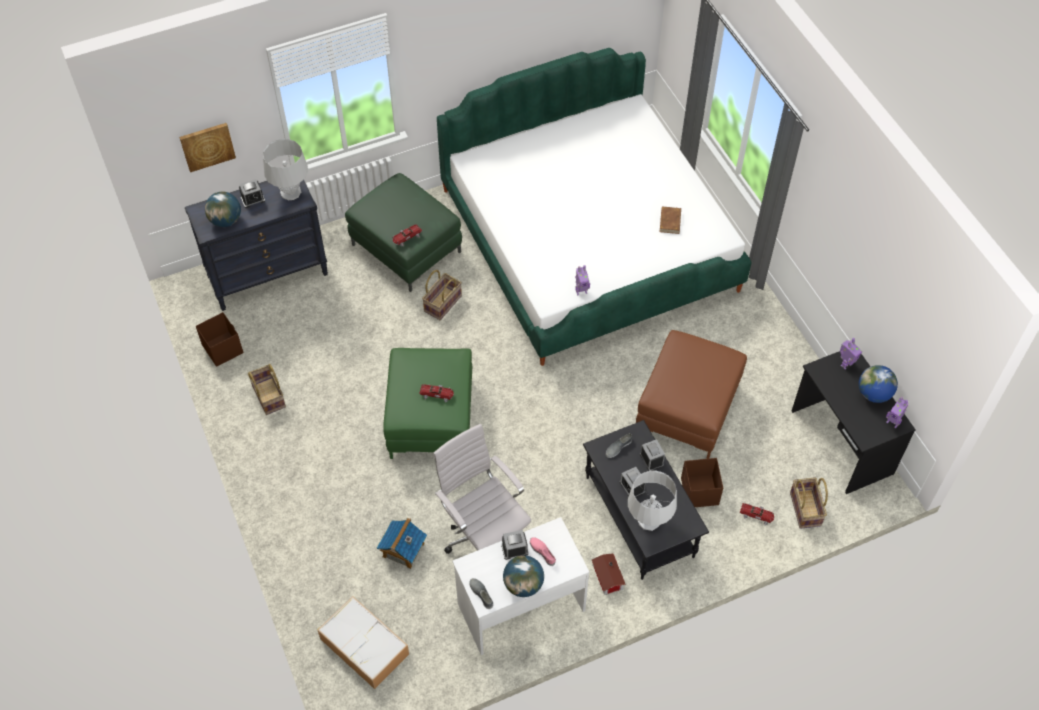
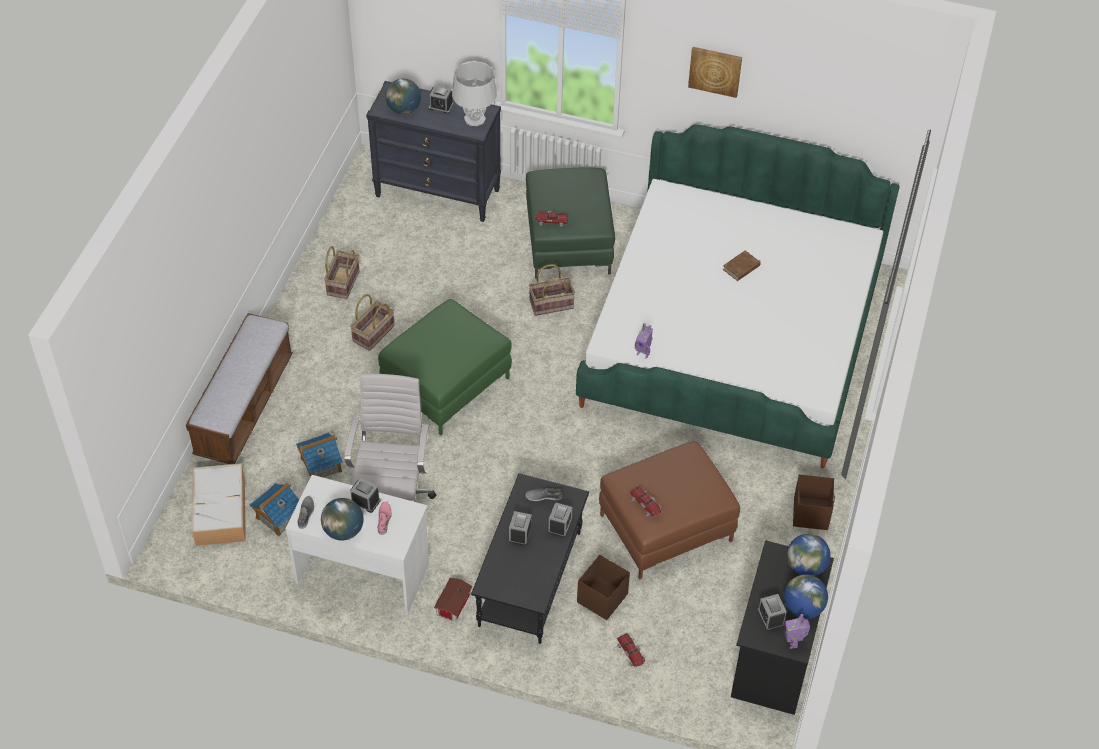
camera: 40 degrees right, 5 degrees down
(207, 146) = (426, 36): picture -> picture (715, 70)
(222, 348) = (347, 225): brown storage box -> brown storage box (811, 513)
(295, 550) = (244, 406): none -> bench
(414, 615) = (278, 517): none -> toy house
(437, 394) = (444, 354): toy car -> toy car (646, 504)
(649, 520) = (505, 568): grey table lamp -> none
(670, 221) = (786, 350): brown book -> brown book (741, 267)
(806, 509) = (680, 681): basket -> basket (374, 334)
(845, 364) = (805, 566): toy robot -> globe
(862, 416) = (770, 617): none -> alarm clock

